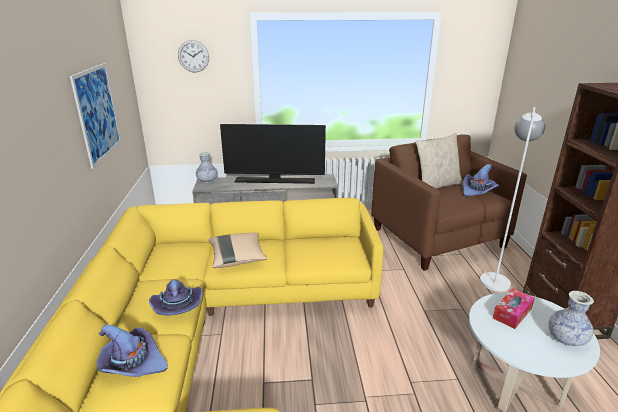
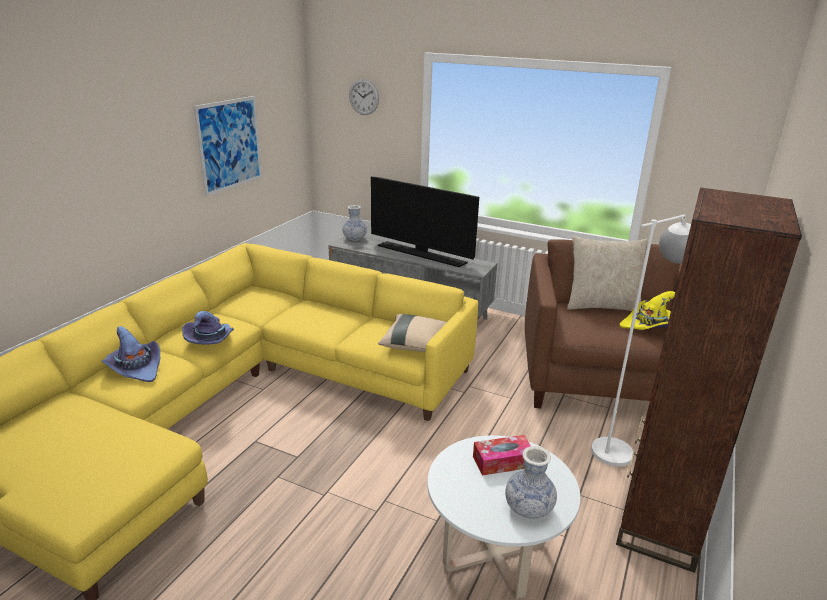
camera: 30 degrees right, 0 degrees up
(237, 258) = (304, 318): beige pillow -> beige pillow (416, 344)
(478, 191) = (649, 326): purple hat -> yellow hat

